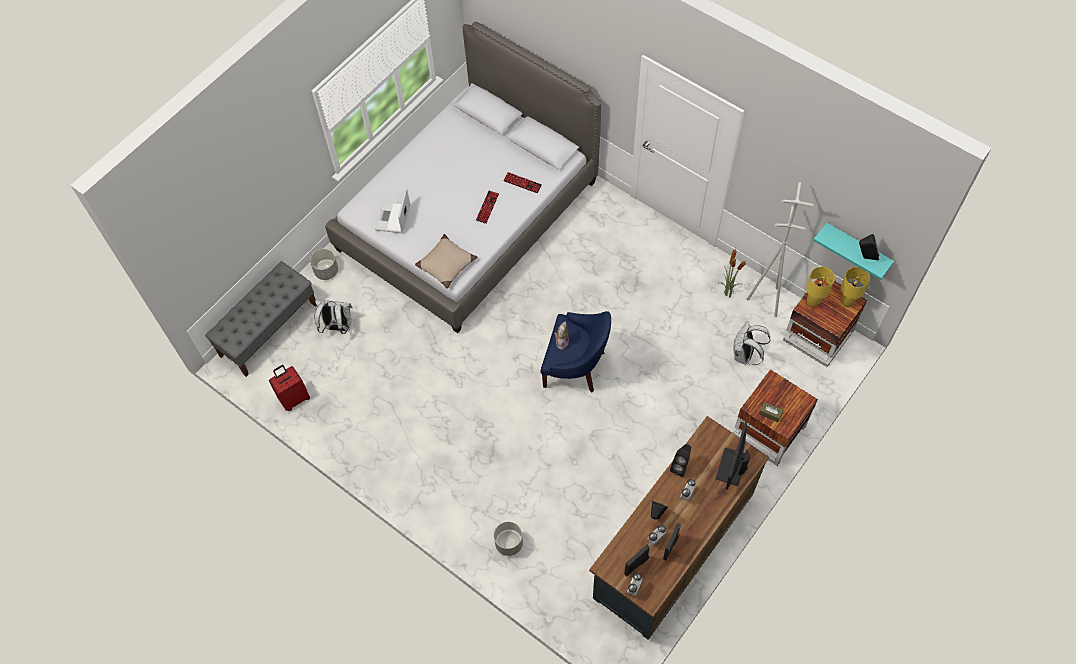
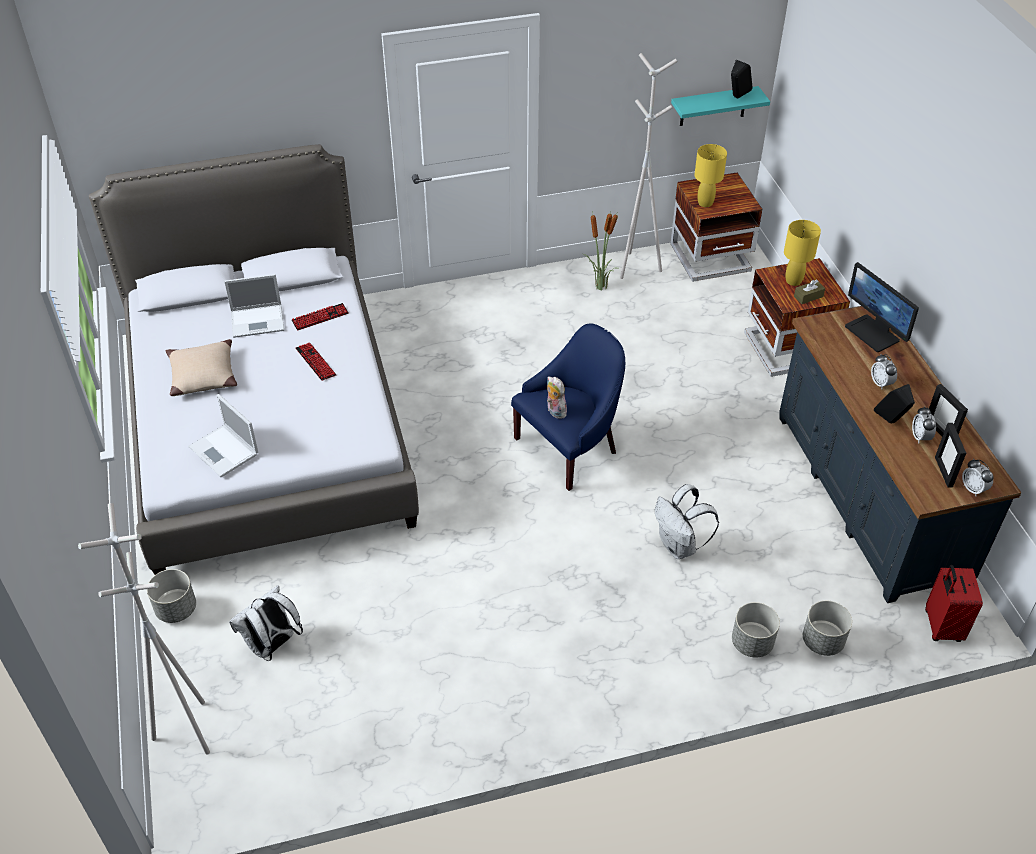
camera: 55 degrees left, 15 degrees down
(269, 330) = (188, 730): grey bench -> grey clothes rack
(294, 398) = (328, 762): red suitcase -> red suitcase (941, 626)
(446, 264) = (350, 440): beige pillow -> beige pillow (202, 375)
(495, 158) = (258, 321): none -> laptop
(538, 579) = (822, 641): none -> grey planter
(680, 466) = (840, 369): black speaker -> none
(745, 355) = (684, 315): white backpack -> white backpack (679, 546)
(847, 302) = (727, 184): yellow table lamp -> yellow table lamp (793, 281)

